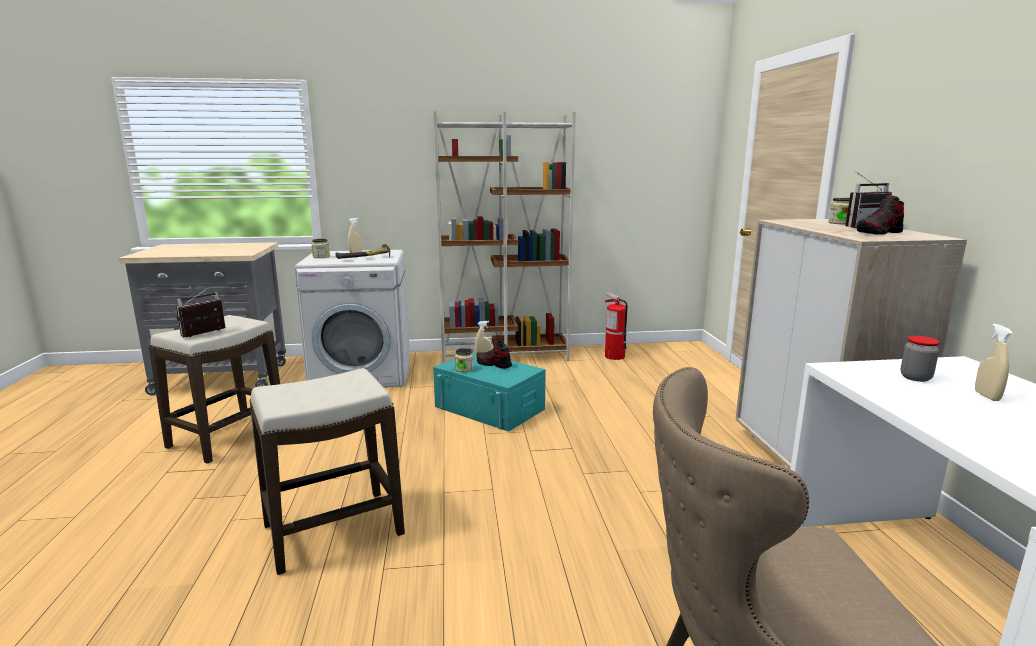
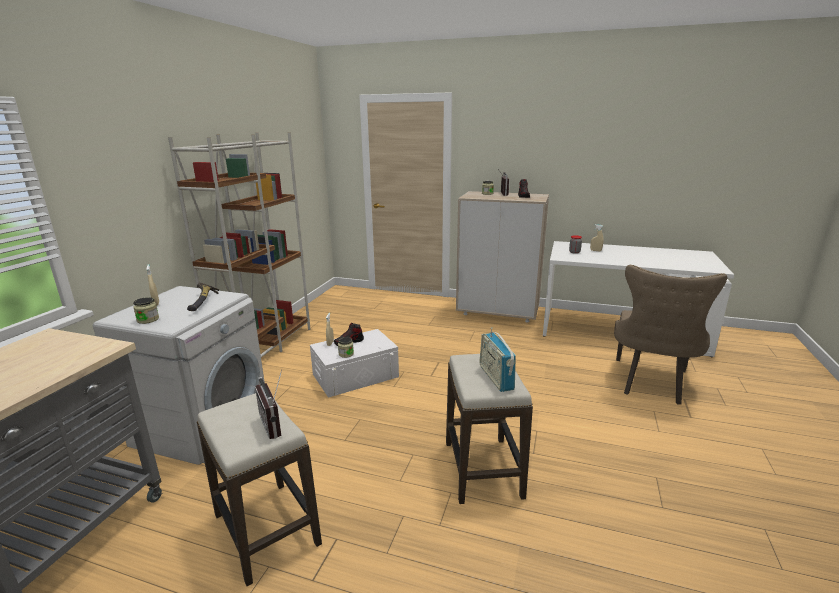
camera: 65 degrees left, 5 degrees up
(305, 394) = (496, 377): none -> radio
(489, 408) = (355, 375): turquoise storage box -> white storage box
(614, 356) = (323, 313): fire extinguisher -> none

